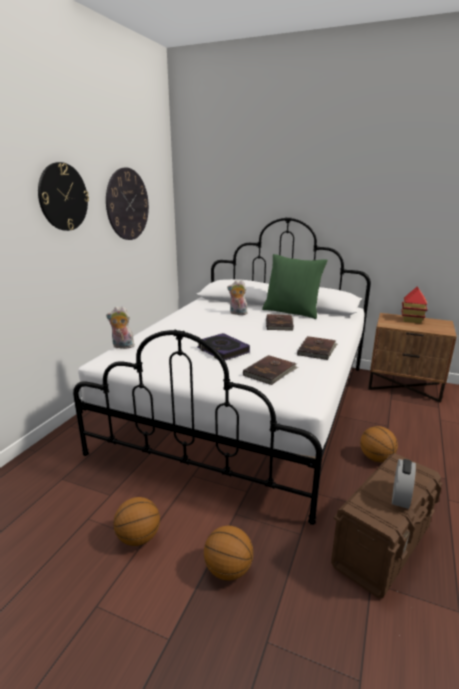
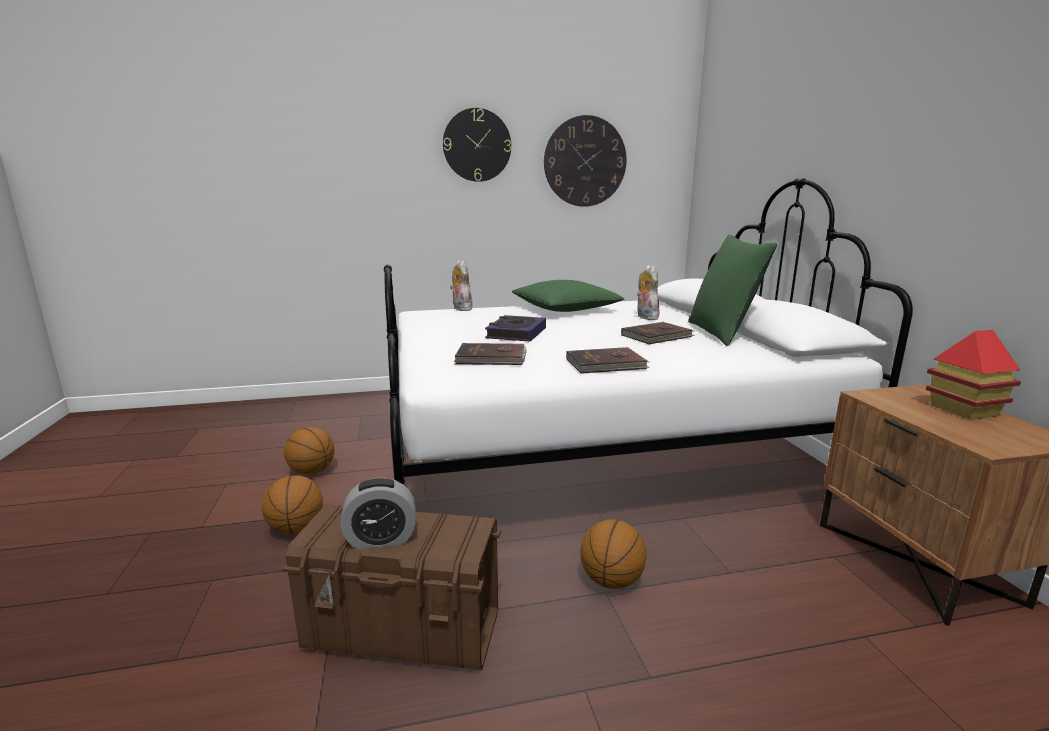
camera: 55 degrees right, 5 degrees down
(184, 322) = (566, 309): none -> green pillow

